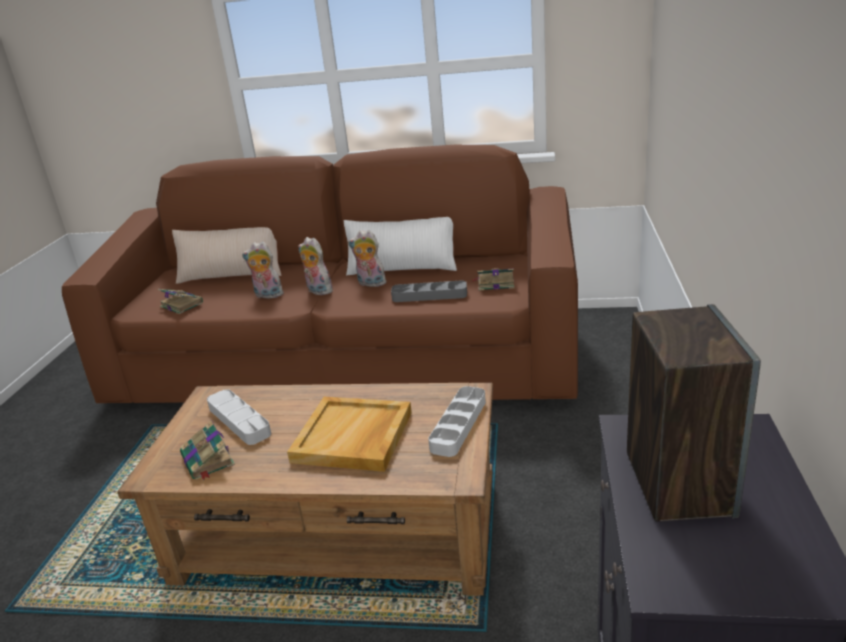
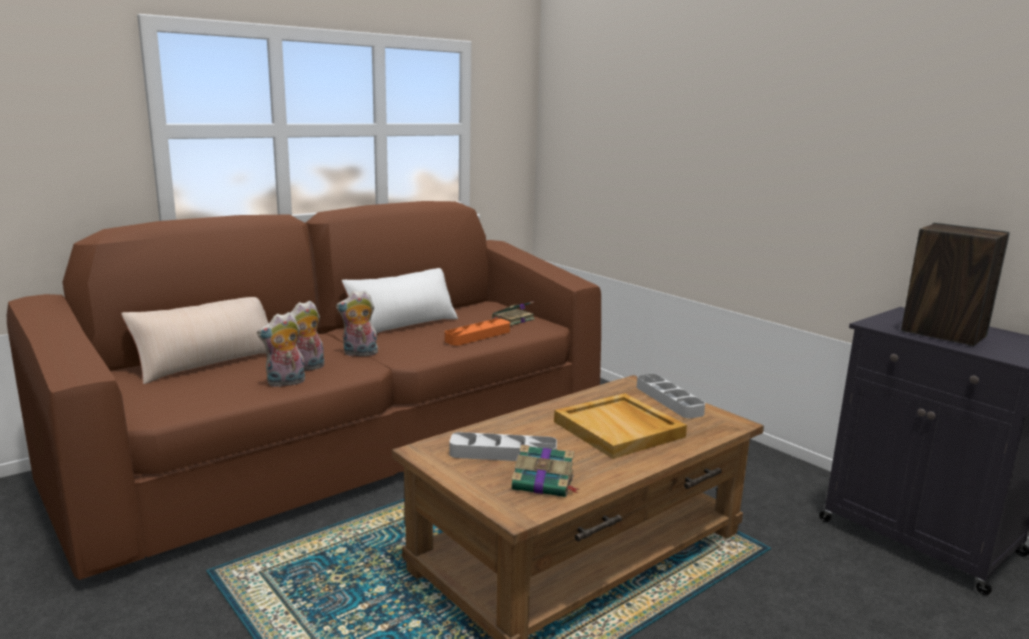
camera: 50 degrees left, 10 degrees down
(181, 304) = (211, 396): book -> none
(370, 284) = (400, 340): plush toy -> plush toy (285, 383)
(429, 295) = (478, 336): grey tray -> orange tray

